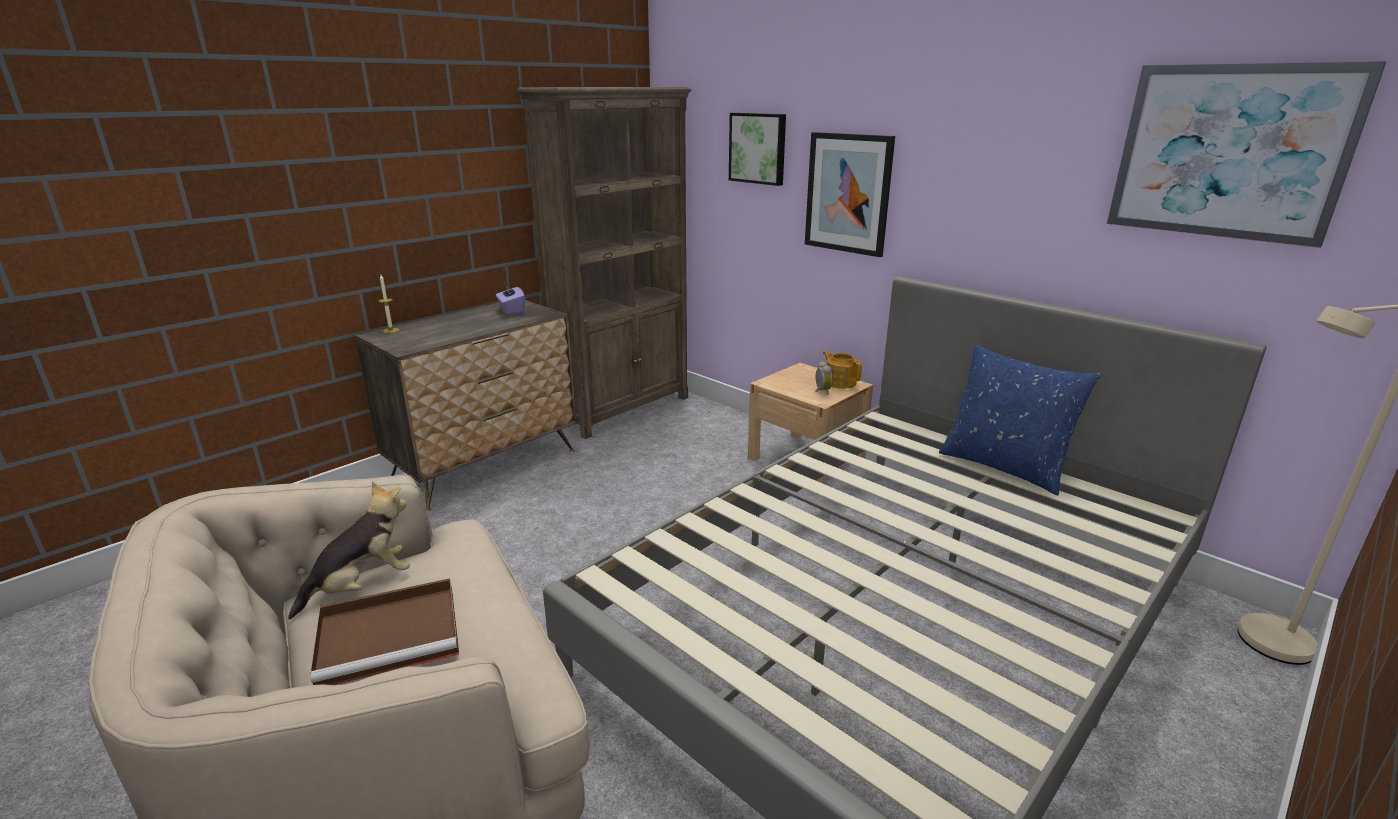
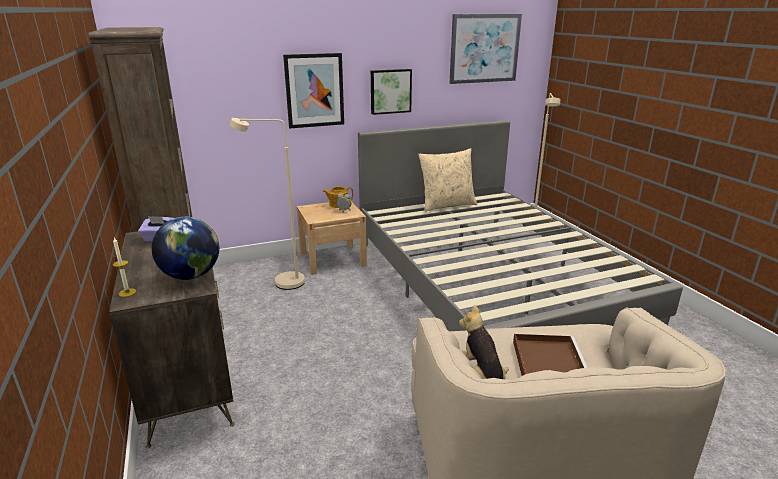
camera: 65 degrees left, 0 degrees up
(432, 340) = (191, 276): none -> globe
(709, 446) = (281, 282): none -> beige floor lamp
(758, 148) = (236, 69): picture -> picture (390, 91)
(1004, 466) = (447, 205): blue pillow -> beige pillow

